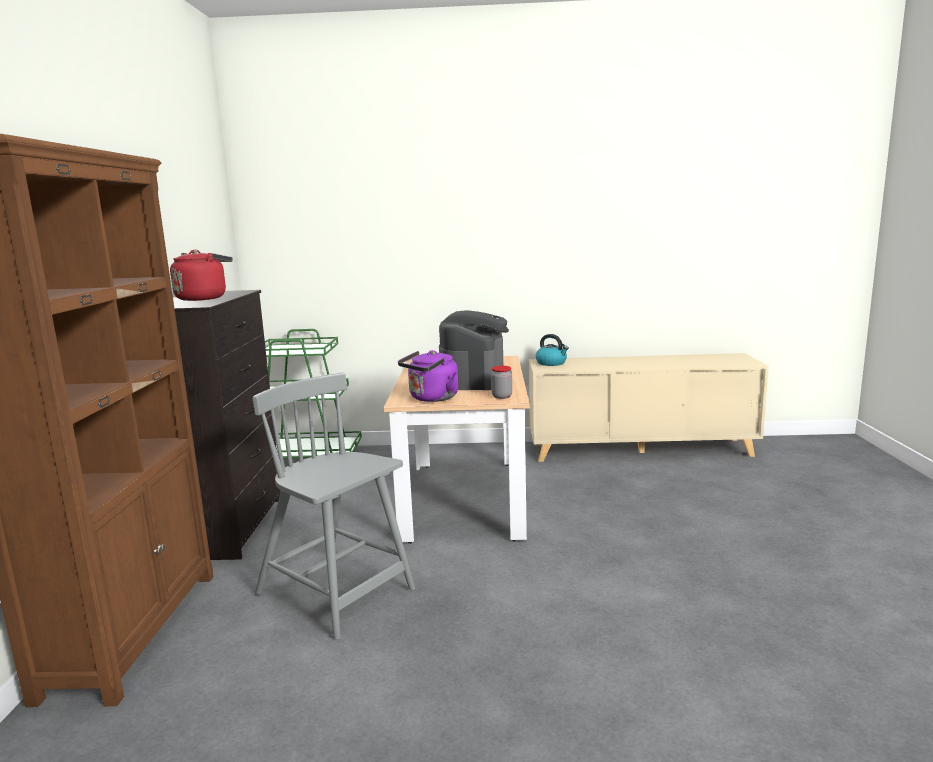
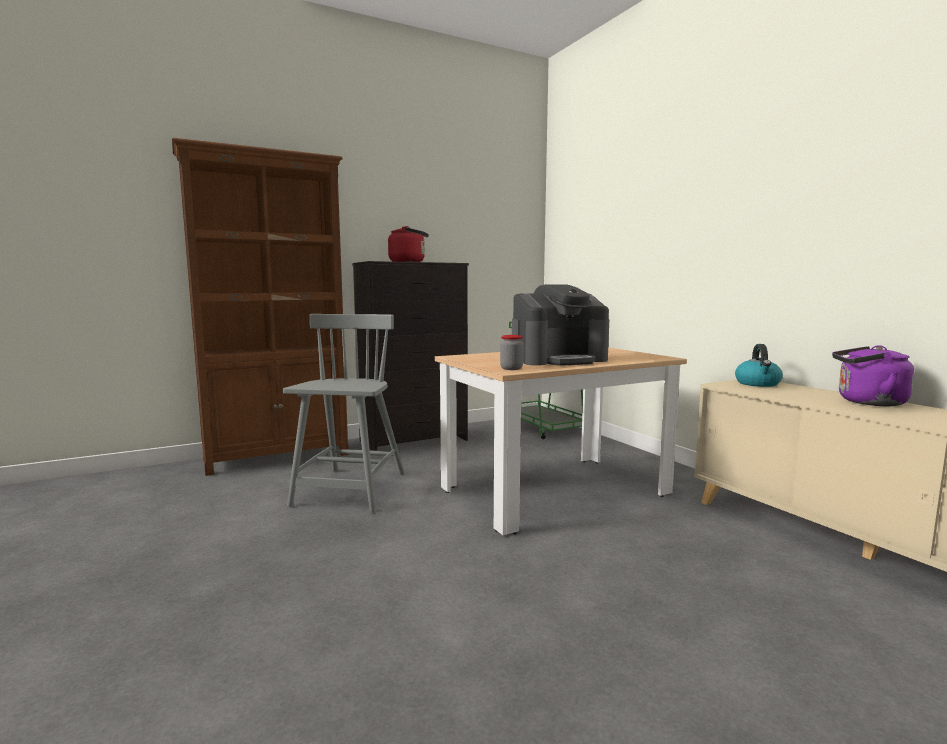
camera: 60 degrees right, 5 degrees down
(431, 398) = (474, 359): purple kettle -> purple kettle (867, 402)

